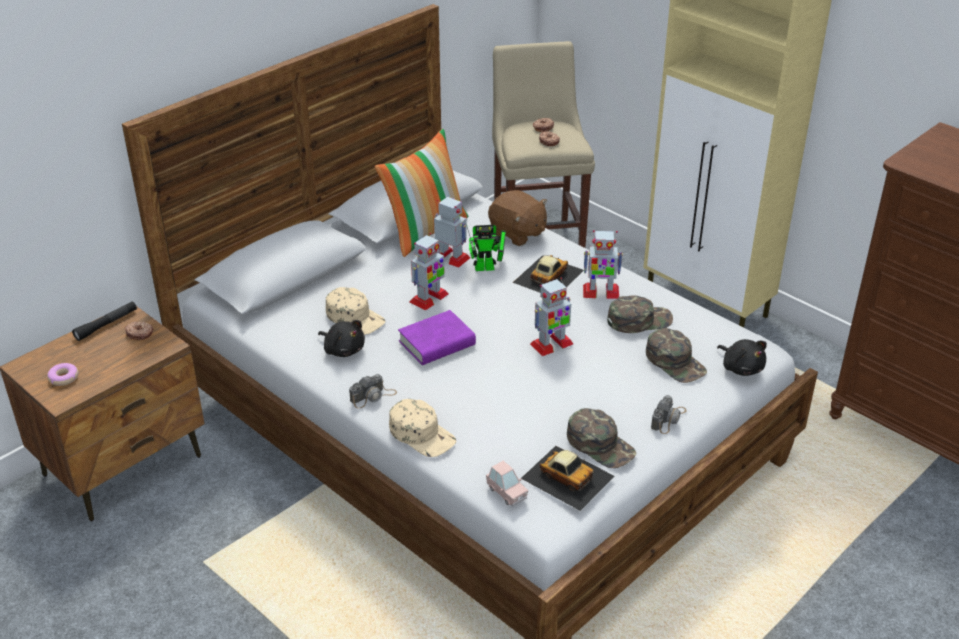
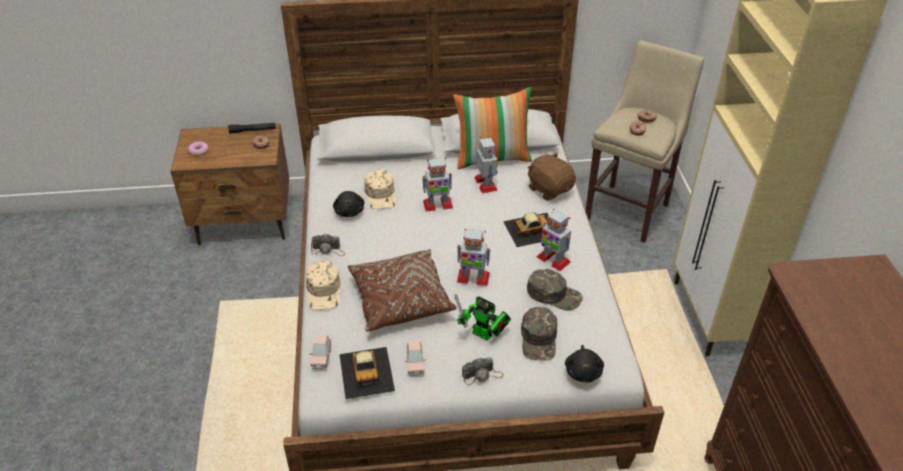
camera: 40 degrees right, 5 degrees up
(437, 343) = (404, 237): purple book -> none
(488, 267) = (500, 203): toy robot -> toy robot (484, 335)
(512, 399) = (400, 300): none -> brown pillow
(517, 234) = (549, 189): brown plush toy -> brown plush toy turned 150 degrees clockwise
(600, 444) = (415, 364): green cap -> pink toy car

